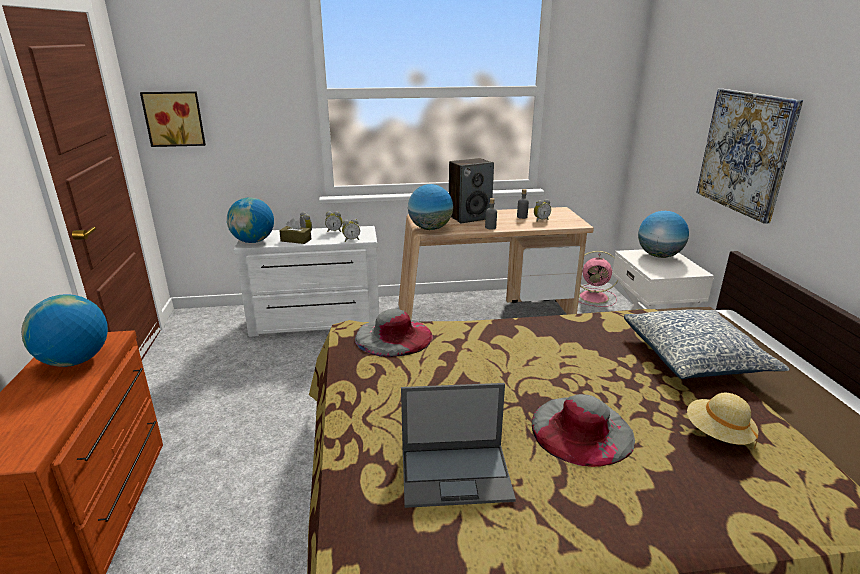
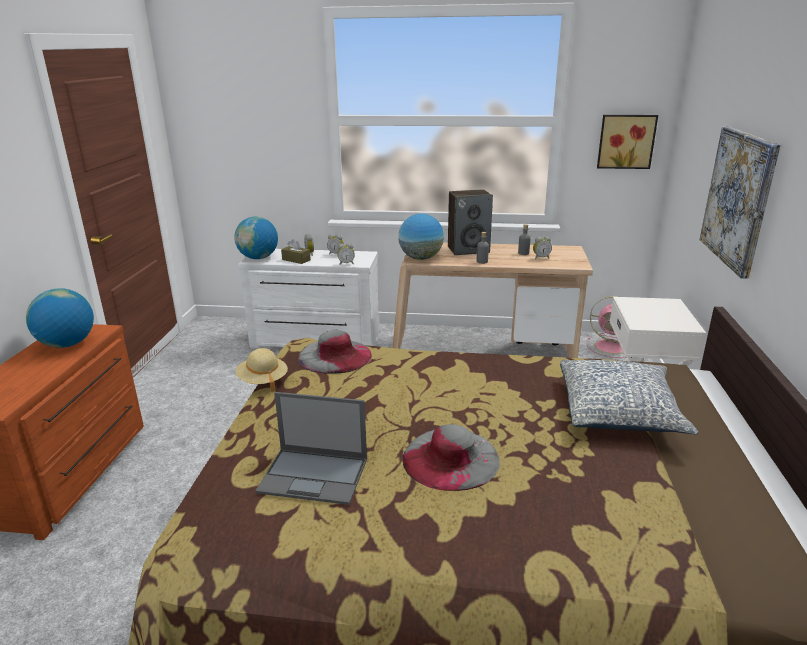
camera: 15 degrees right, 0 degrees up
(174, 118) = (203, 140): picture -> picture (626, 141)
(659, 256) = (658, 306): globe -> none
(718, 434) = (583, 482): beige hat -> beige hat (262, 381)

